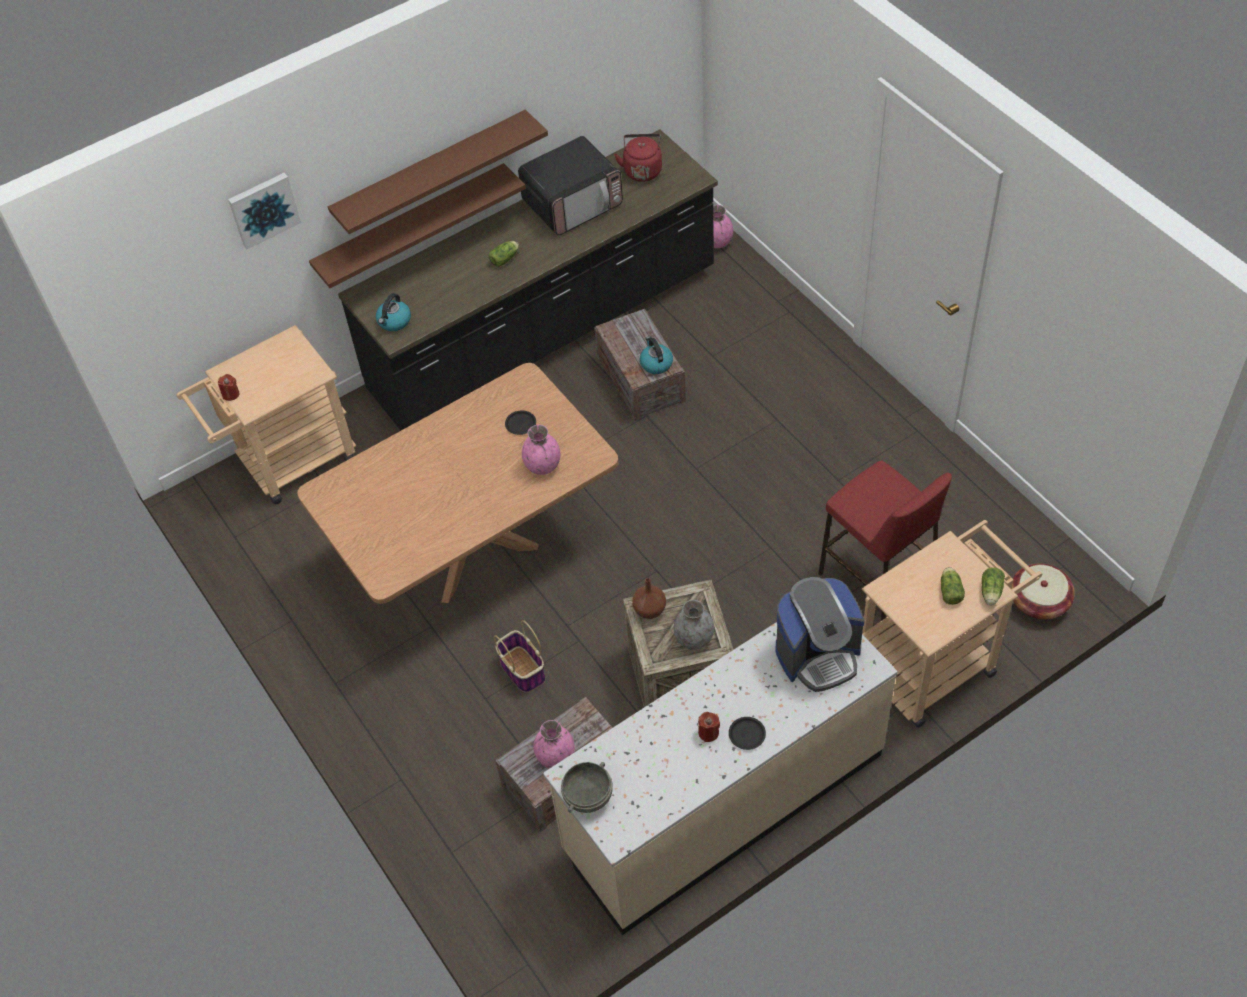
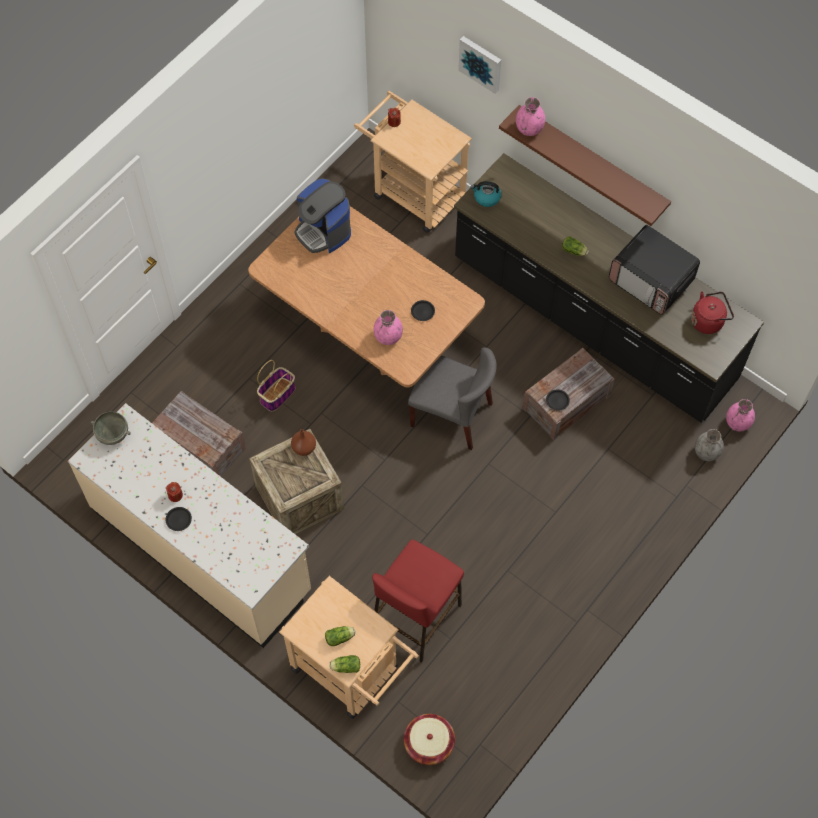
camera: 70 degrees right, 10 degrees up
(411, 225) = (566, 172): brown shelf -> none
(555, 757) = (189, 426): pink vase -> pink vase (529, 129)
(619, 489) = (452, 415): none -> grey chair
(656, 363) = (557, 401): kettle -> black plate
(694, 638) = (287, 483): grey vase -> grey vase (706, 452)
(818, 654) = (253, 552): coffee machine -> coffee machine (323, 231)

